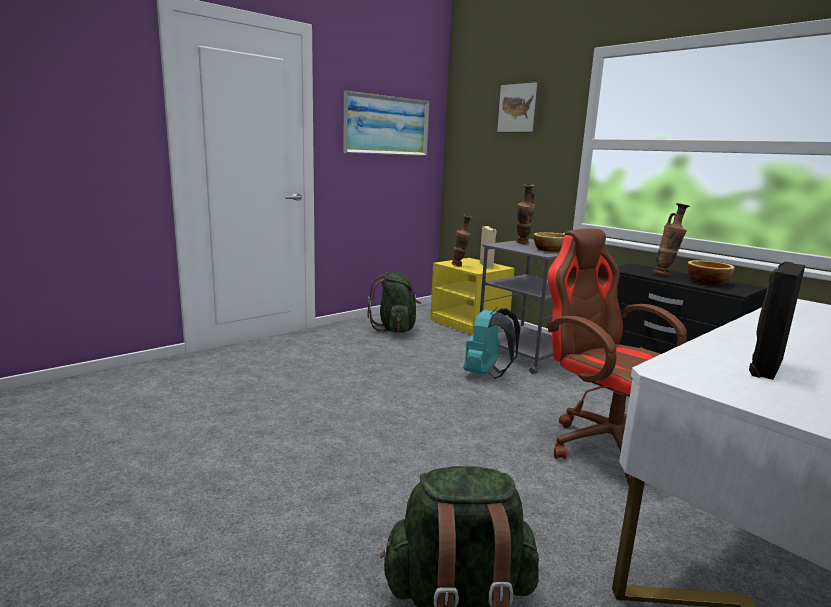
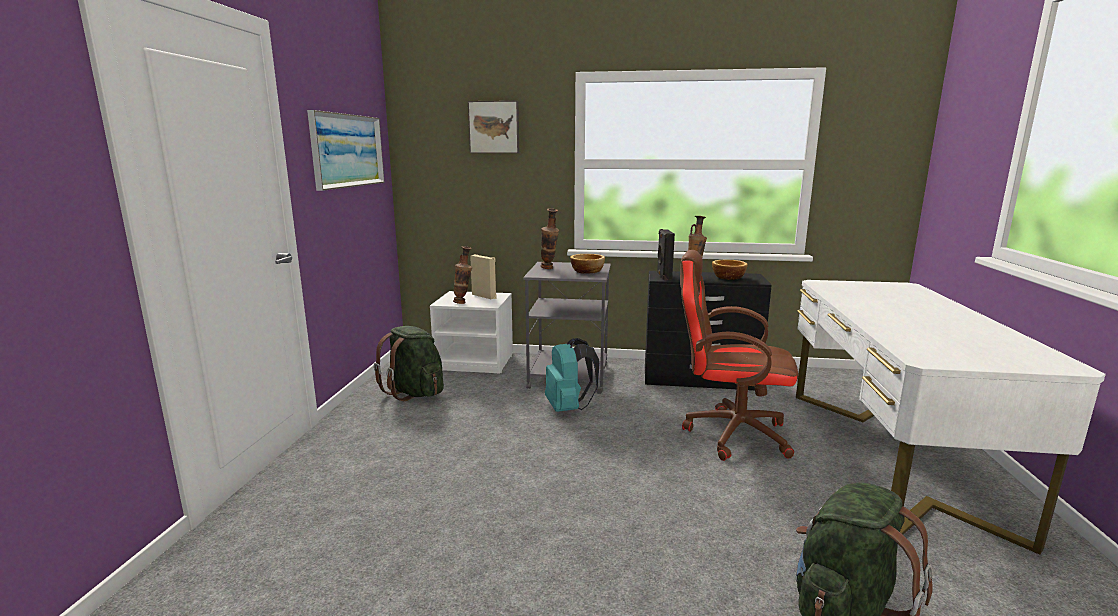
camera: 40 degrees left, 0 degrees up
(470, 323) = (476, 361): yellow nightstand -> white nightstand
(764, 367) = (932, 338): black speaker -> black speaker (663, 276)

